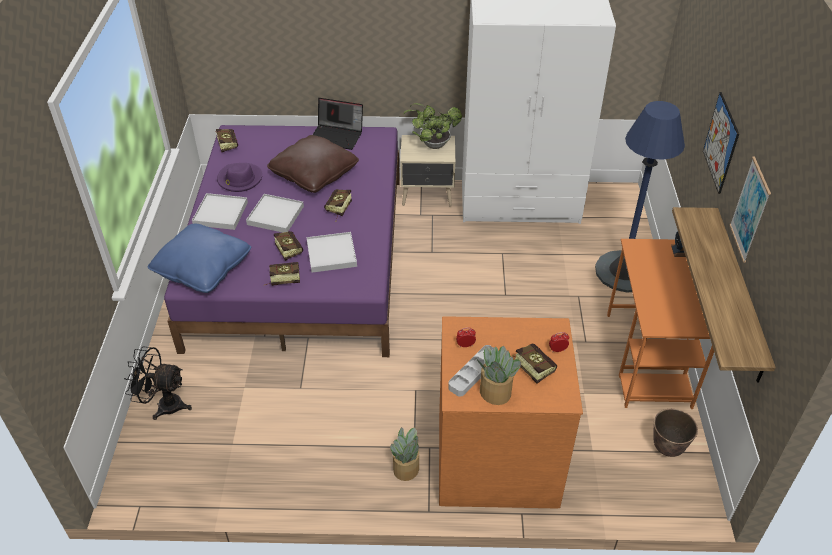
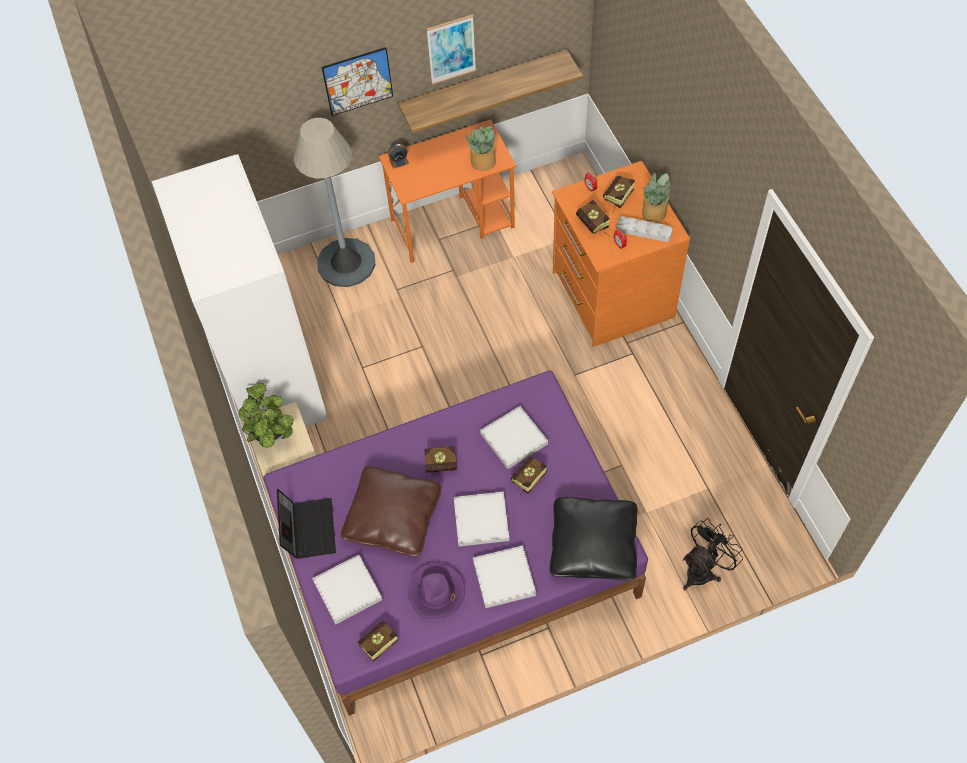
camera: 110 degrees left, 15 degrees up
(164, 405) = (703, 570): black fan -> black fan turned 120 degrees counterclockwise
(202, 268) = (593, 545): blue pillow -> black pillow
(277, 142) = (347, 590): none -> white tray
(281, 279) = (570, 465): book -> book (594, 226)
(406, 468) = (655, 350): potted plant -> potted plant (482, 162)
(624, 271) = (346, 263): blue floor lamp -> grey floor lamp
(667, 448) = (540, 194): planter -> none

